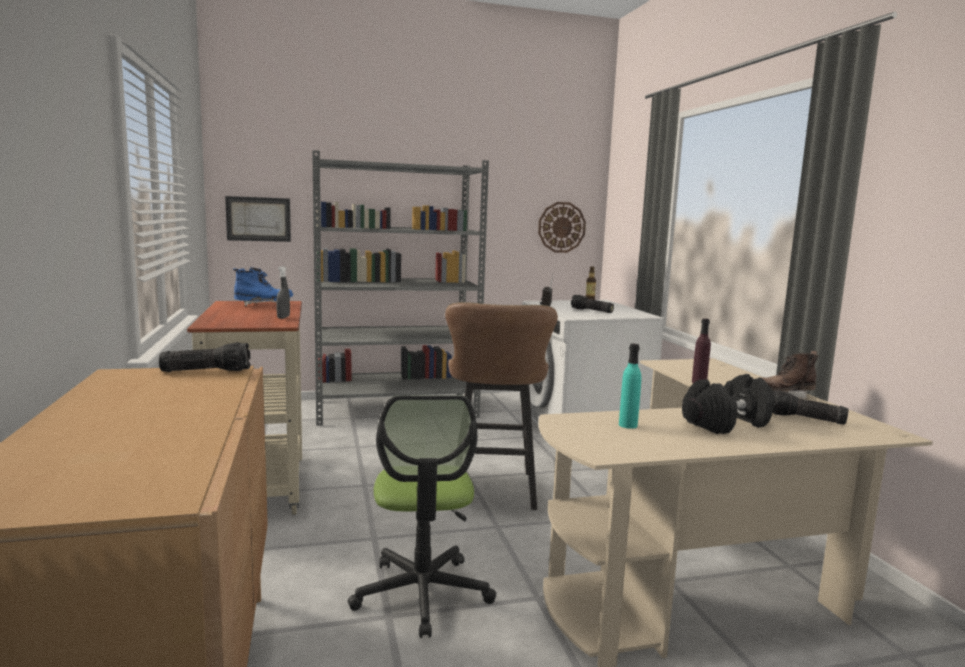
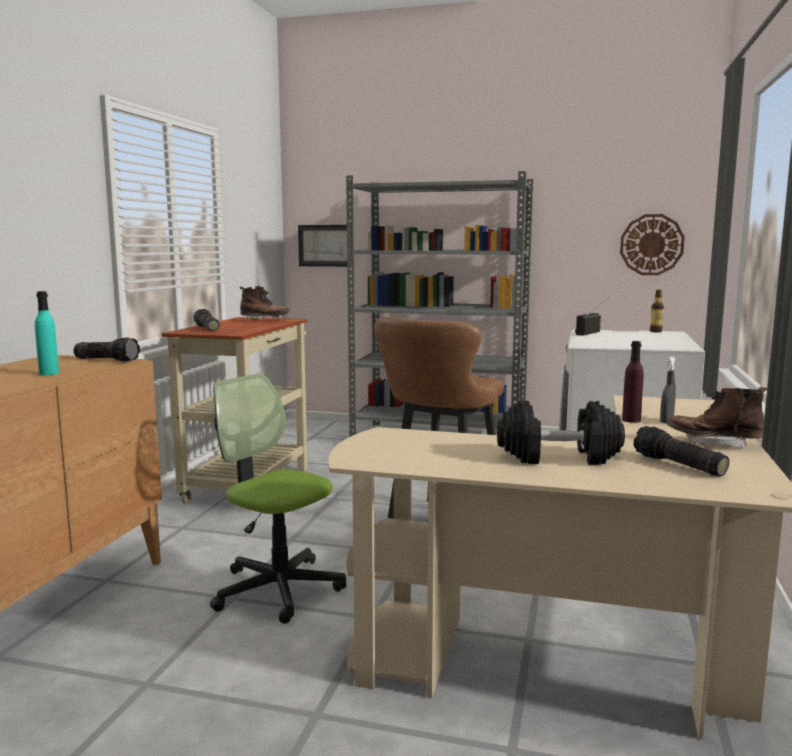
camera: 30 degrees right, 0 degrees up
(263, 305) = (265, 321): blue boot -> brown boot
(283, 317) = (252, 329): grey spray bottle -> grey spray bottle (666, 421)
(422, 594) = (278, 589): office chair -> office chair turned 105 degrees clockwise
(591, 311) = (625, 341): flashlight -> flashlight (206, 329)
(628, 425) = (441, 444): turquoise bottle -> turquoise bottle (49, 373)

